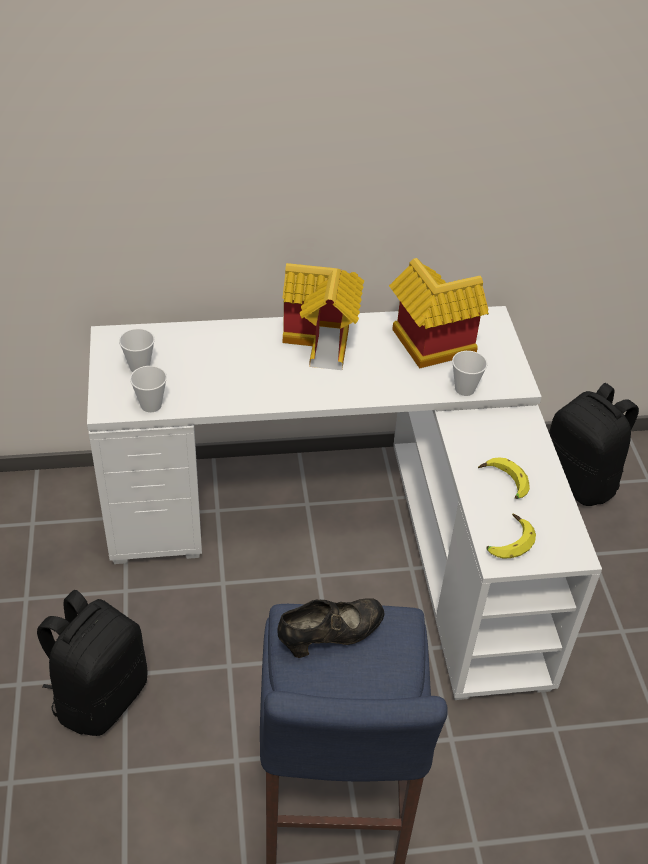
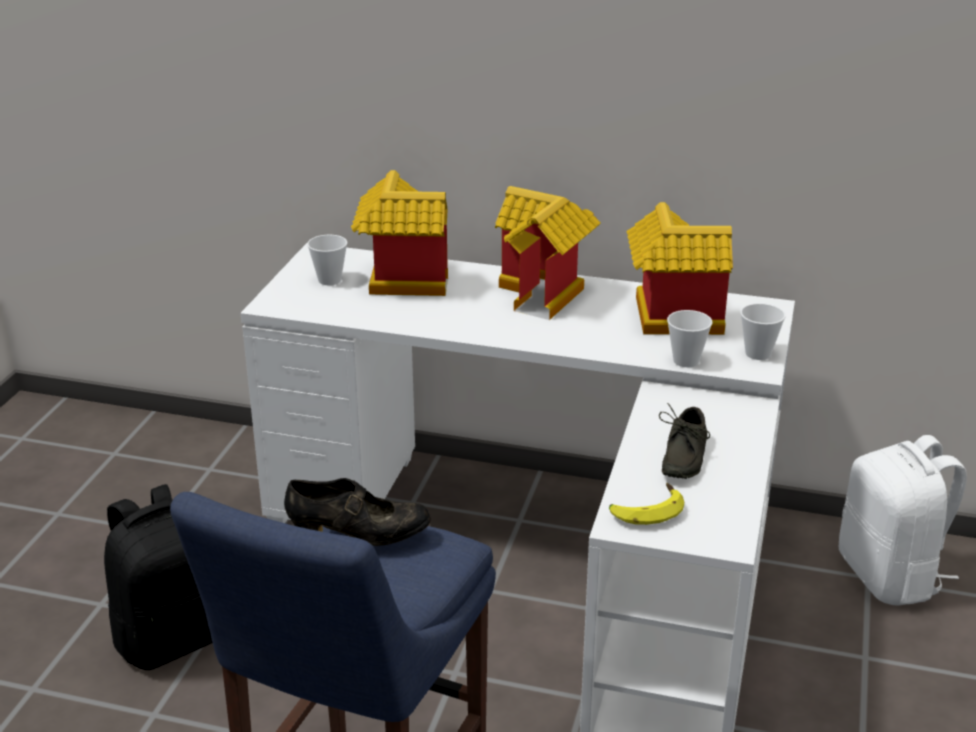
camera: 25 degrees right, 15 degrees down
(151, 405) = (317, 310): cup -> cup (758, 353)
(198, 354) = (398, 281): none -> toy house
(503, 483) = (680, 458): banana -> grey shoe
(579, 481) = (890, 576): black backpack -> white backpack

